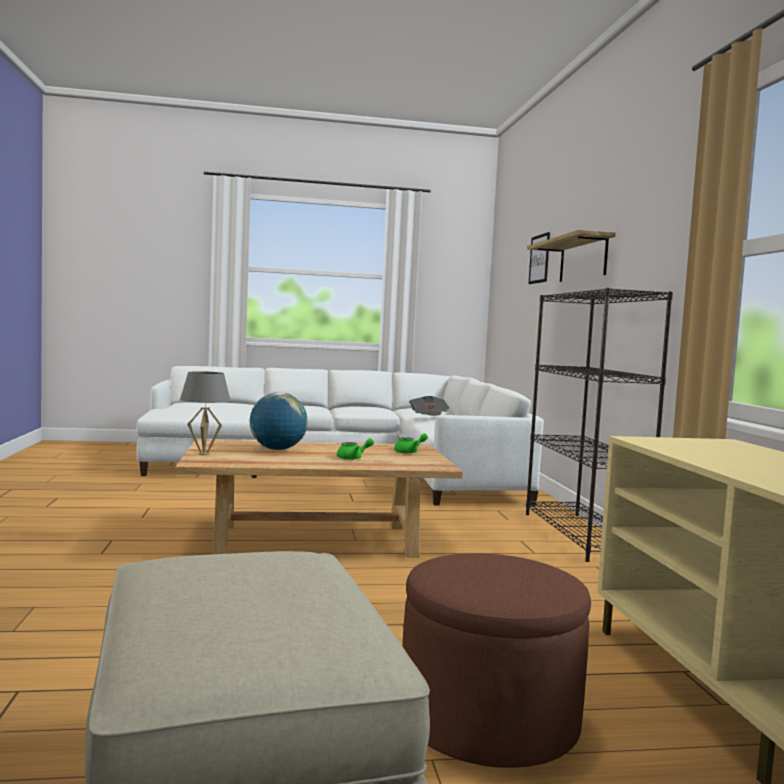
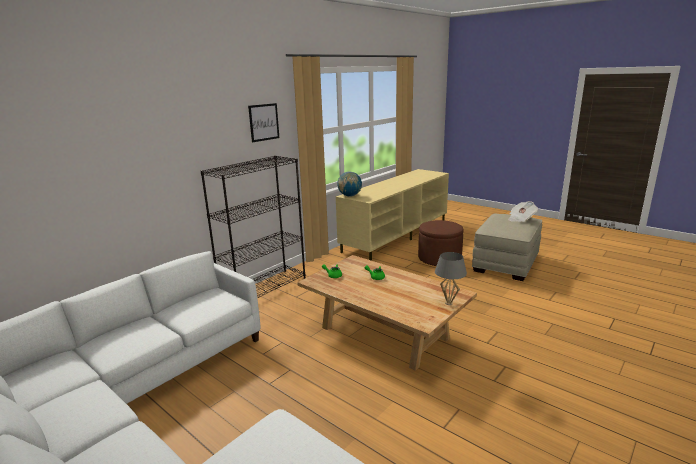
camera: 130 degrees left, 15 degrees up
(277, 449) = (398, 298): globe -> globe (350, 196)
(429, 417) = (141, 337): newspaper -> newspaper (521, 219)
(539, 259) = (67, 151): picture -> picture (264, 122)
(583, 259) = (170, 146): shelf -> none

